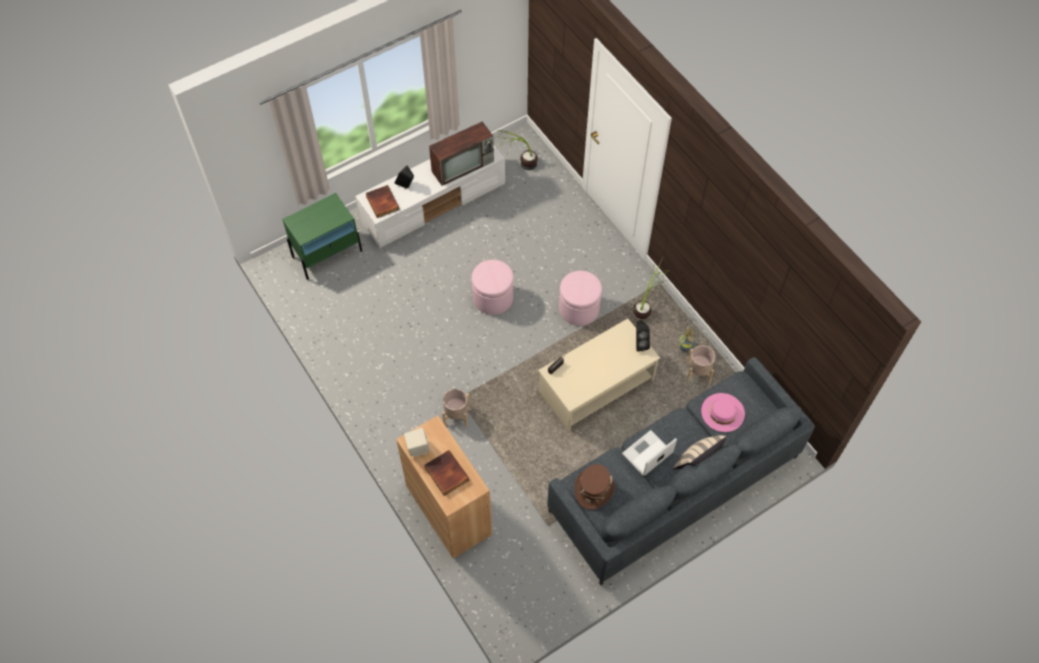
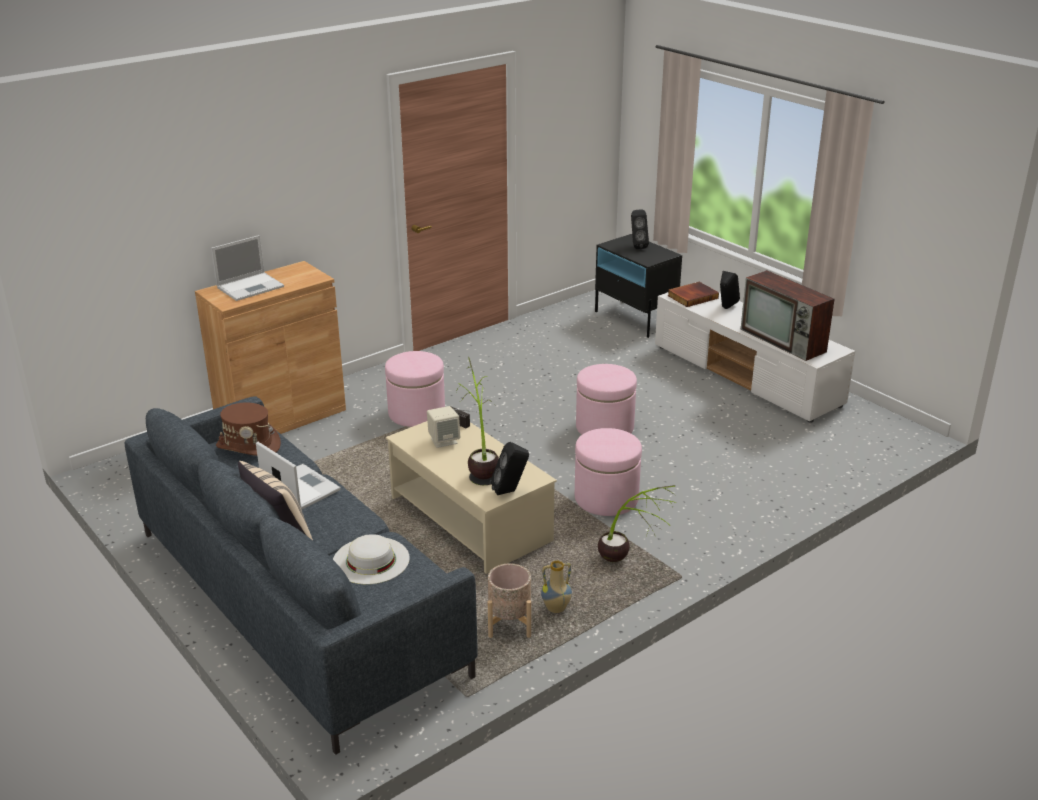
camera: 85 degrees right, 30 degrees down
(311, 219) = (636, 246): none -> black speaker
(327, 254) = (635, 319): green nightstand -> black nightstand
(417, 448) = (289, 271): beige speaker -> beige speaker (444, 440)
(445, 474) = (251, 286): book -> laptop
(456, 414) = (416, 413): beige planter -> pink ottoman
(518, 164) = (855, 434): potted plant -> potted plant (480, 466)
(722, 412) = (371, 560): pink hat -> white hat

